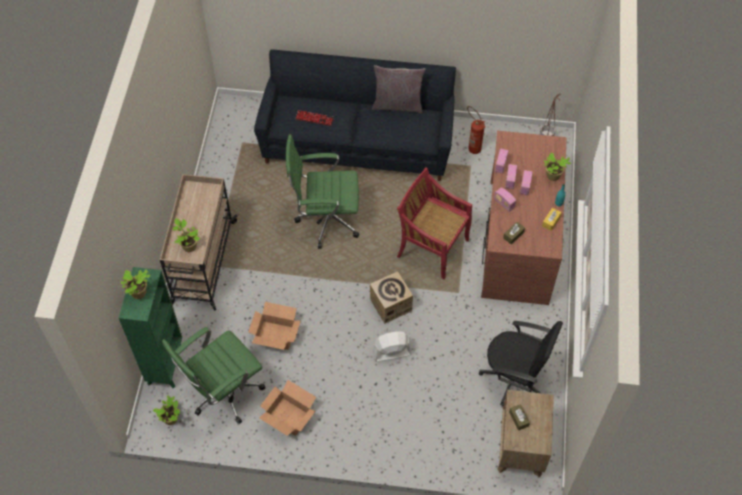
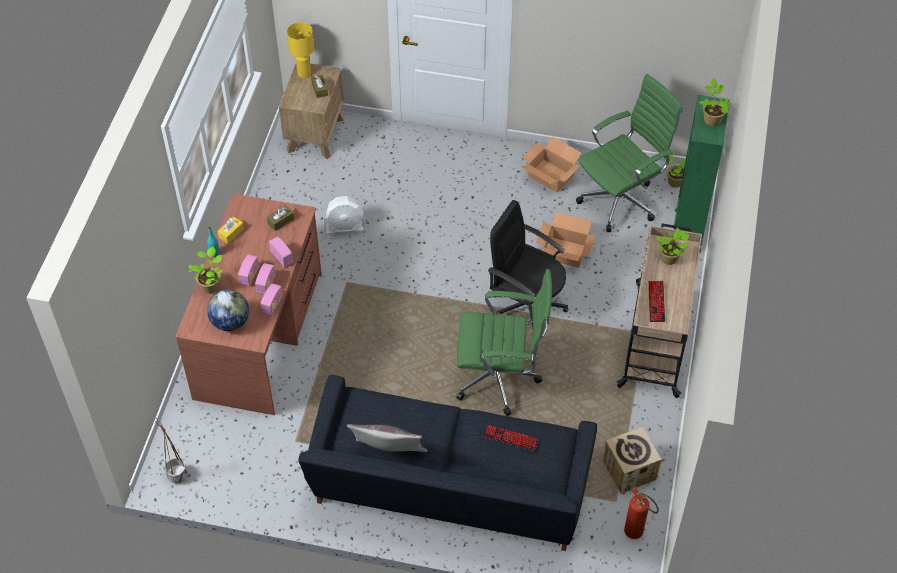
camera: 175 degrees left, 5 degrees down
(203, 208) = (656, 302): none -> keyboard
(390, 305) = (429, 274): cardboard box -> cardboard box (629, 470)
(391, 353) = (434, 226): white fan -> white fan (345, 227)
(431, 247) = (369, 336): red chair -> none
(472, 147) = (286, 470): fire extinguisher -> fire extinguisher (637, 534)
(514, 378) = (305, 193): black office chair -> black office chair (526, 304)
(528, 150) = (230, 322): none -> globe
(539, 439) = (304, 73): none -> yellow table lamp

